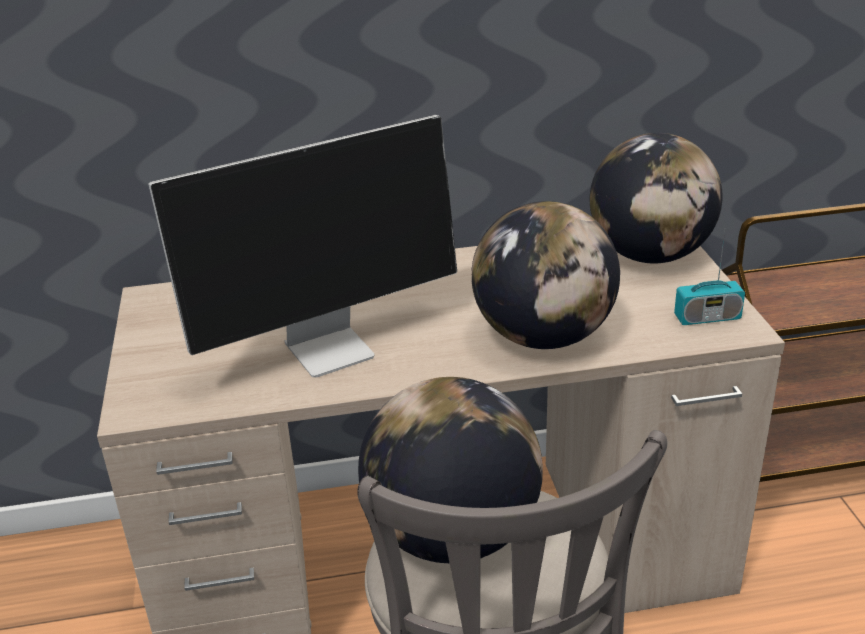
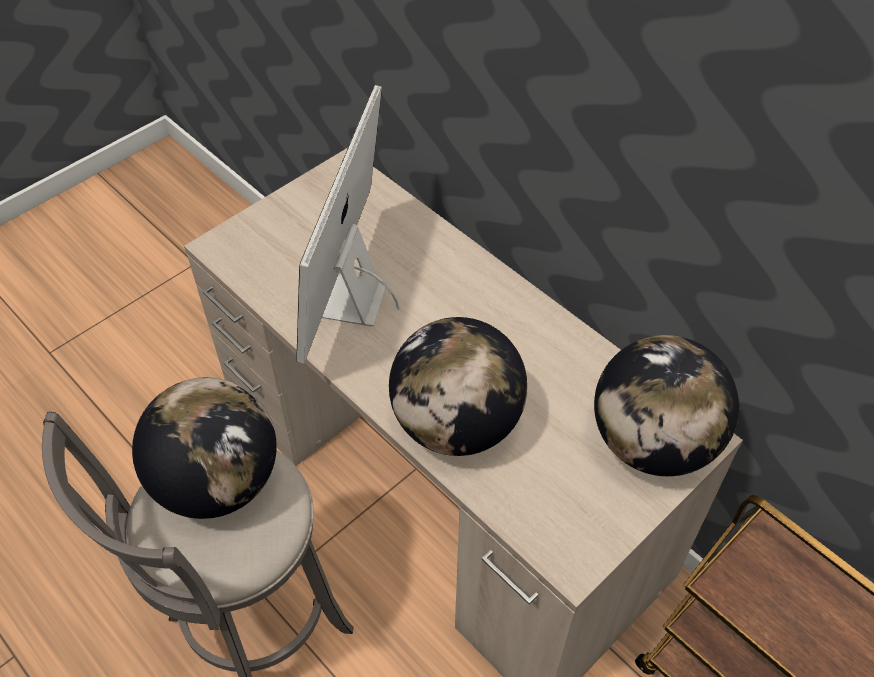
camera: 55 degrees right, 20 degrees up
(331, 348) = (351, 302): monitor -> monitor turned 75 degrees clockwise
(707, 318) = (572, 530): radio -> none

